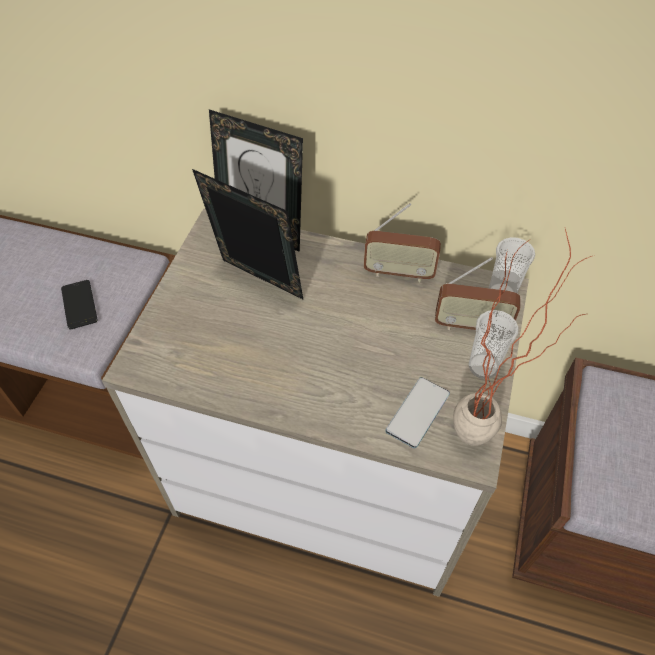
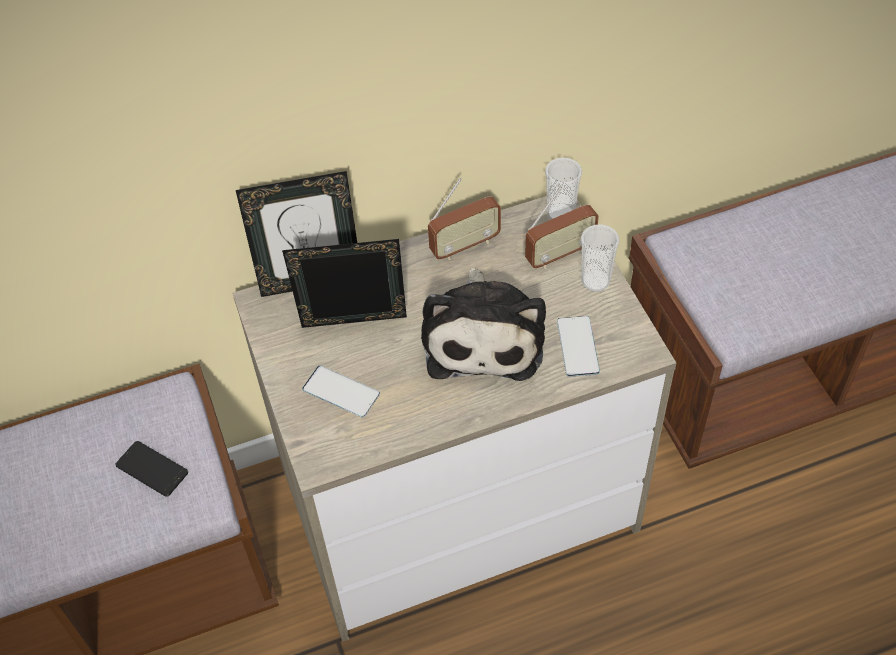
camera: 35 degrees left, 0 degrees up
(202, 324) = (341, 392): none -> phone
(348, 352) = (483, 336): none -> plush toy
(485, 435) = (639, 331): potted plant -> none

